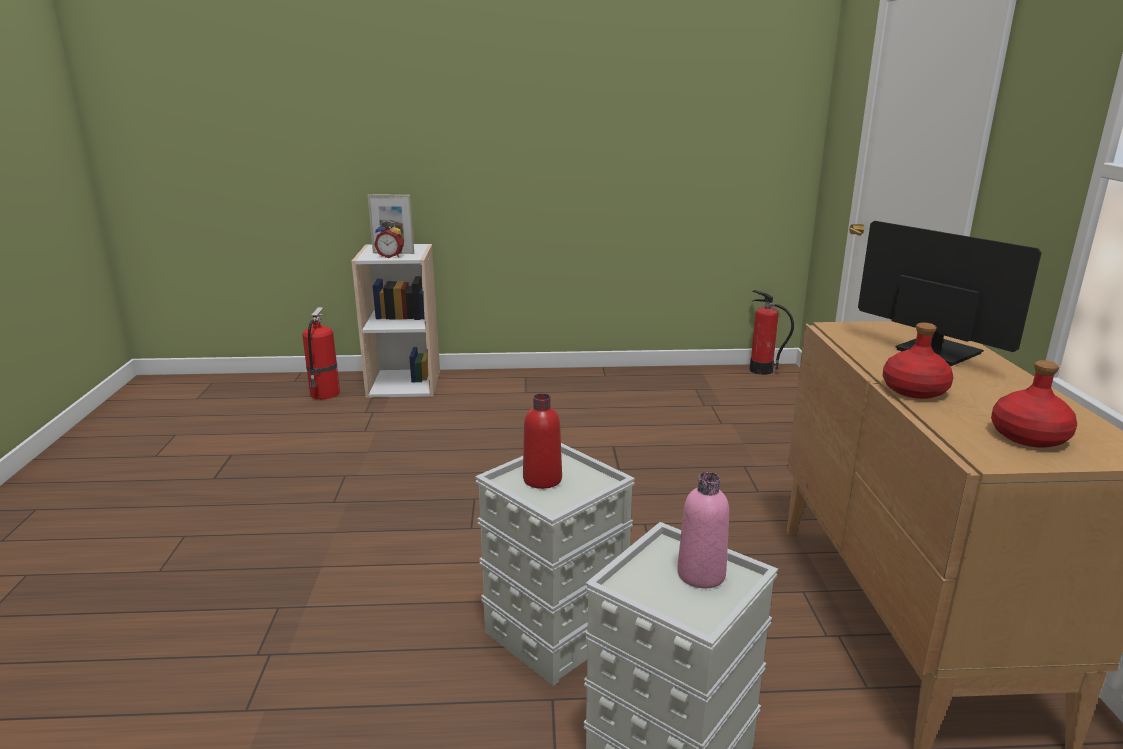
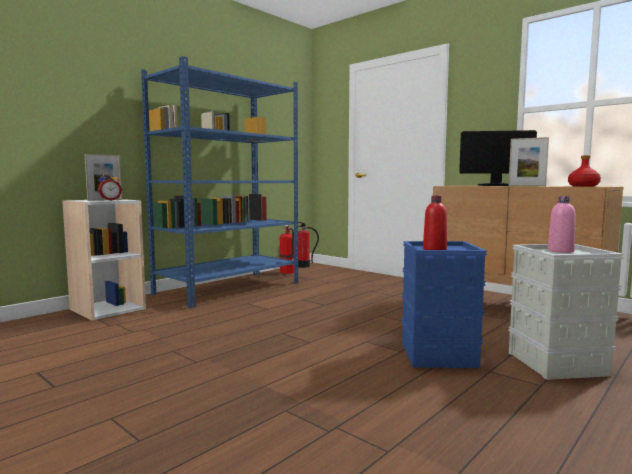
camera: 45 degrees left, 15 degrees down
(324, 394) = (48, 327): fire extinguisher -> fire extinguisher (288, 272)
(555, 632) = (437, 354): grey storage box -> blue storage box
(571, 389) = (228, 288): none -> blue bookcase
(915, 390) = (526, 186): red bottle -> picture frame

